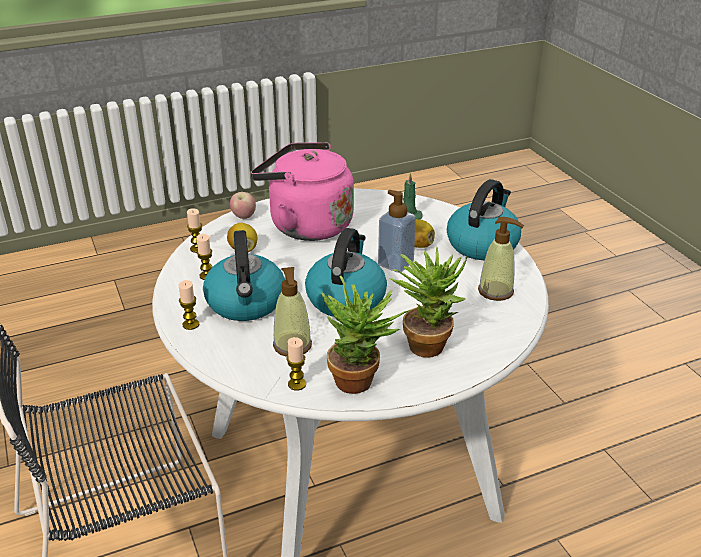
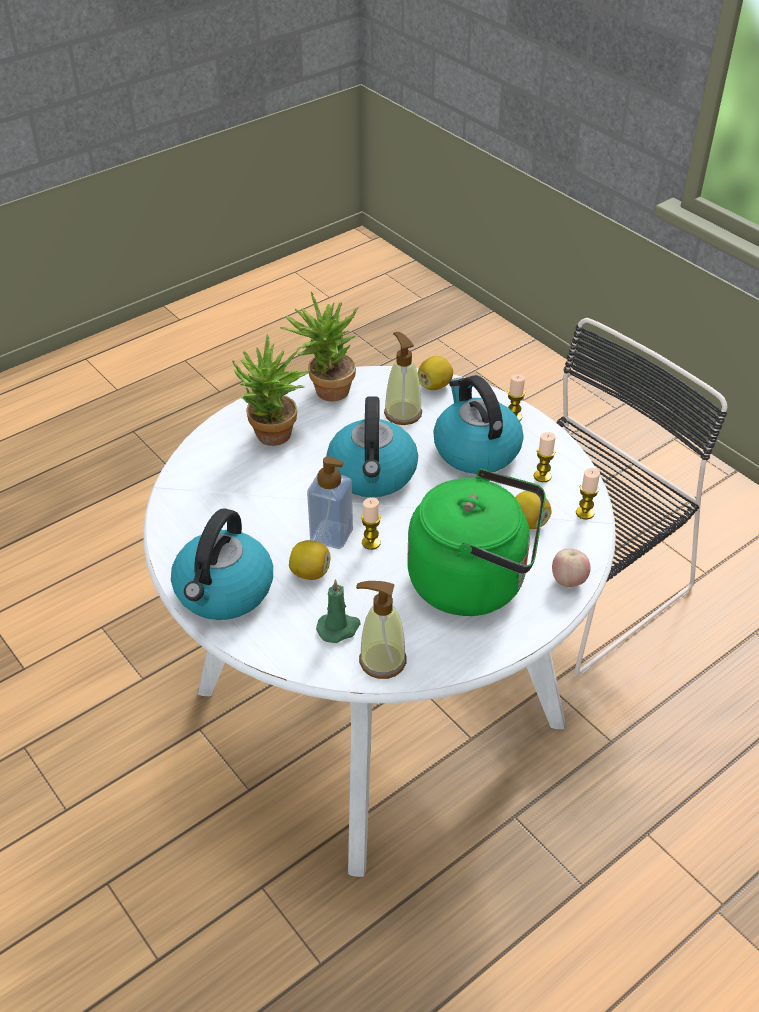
camera: 165 degrees right, 10 degrees up
(243, 369) = (435, 385): none -> lemon
(297, 384) = (380, 381): candle -> candle (371, 542)
(306, 225) = (474, 582): pink kettle -> green kettle
(496, 291) = (205, 515): soap dispenser -> soap dispenser (382, 661)

